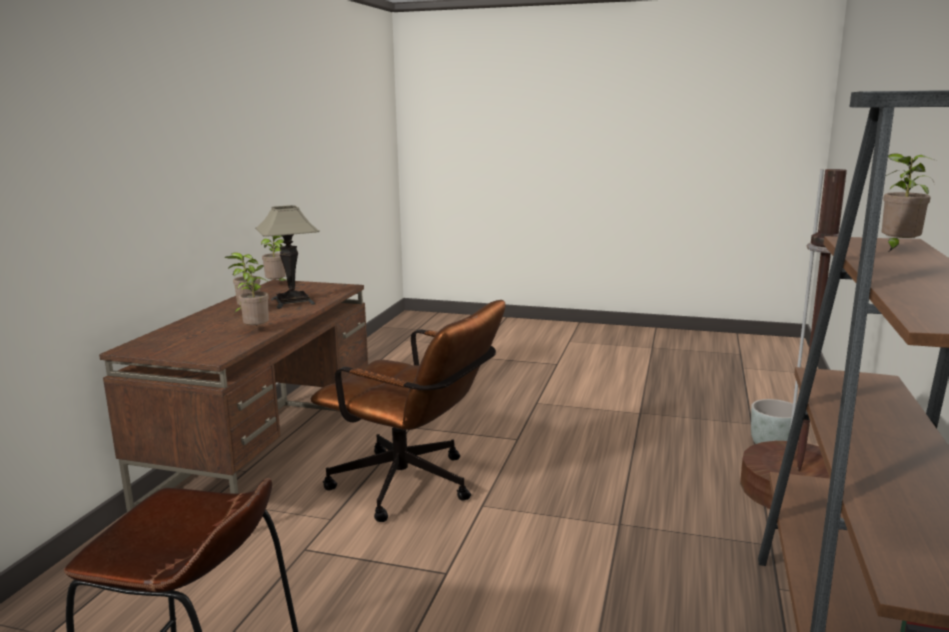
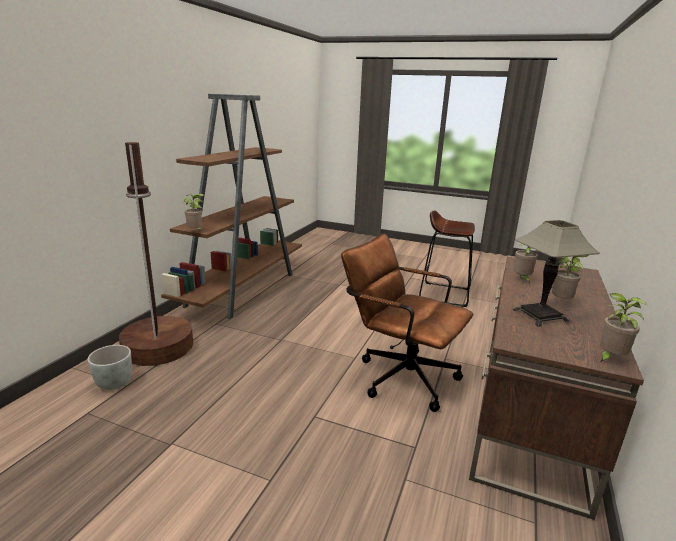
camera: 175 degrees left, 5 degrees up
(897, 249) = (206, 157): potted plant -> potted plant (196, 232)

